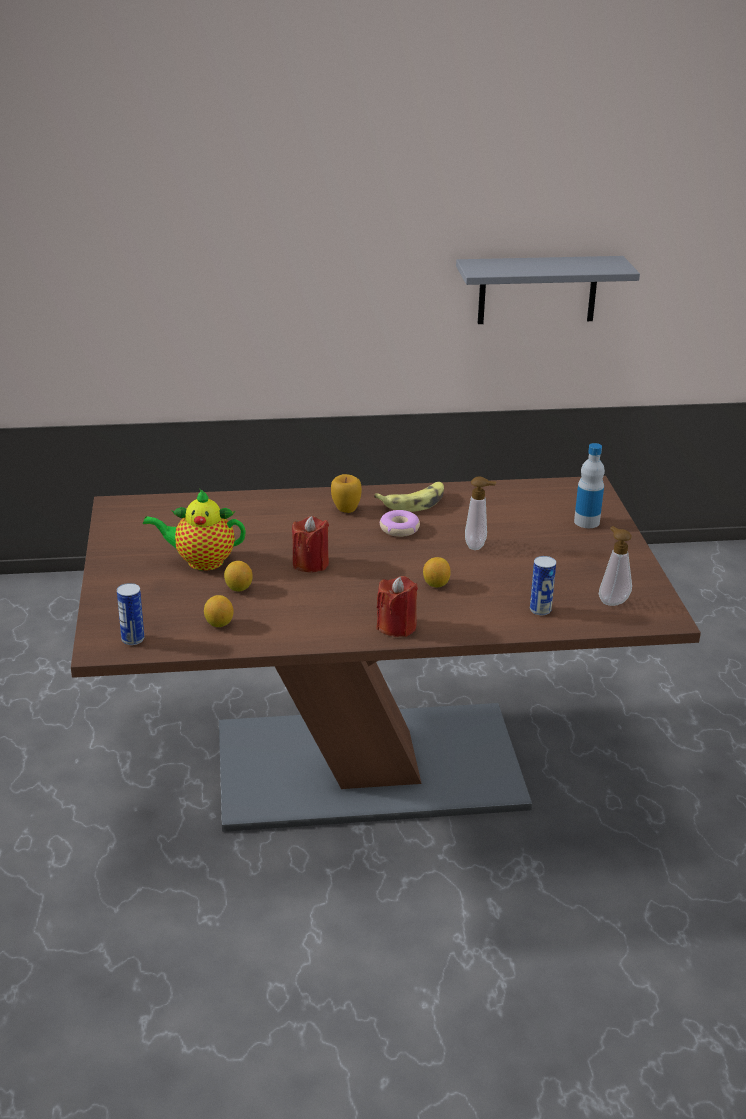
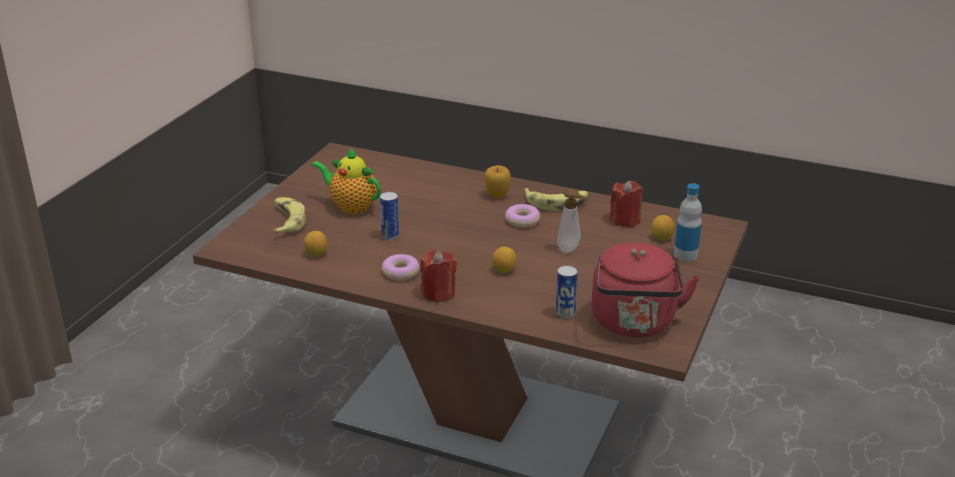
camera: 30 degrees right, 0 degrees up
(133, 639) = (249, 248): can -> can (390, 236)
(143, 597) = (286, 221): none -> banana
(238, 588) = (356, 232): lemon -> lemon (661, 237)
(310, 564) = (426, 229): red candle -> red candle (625, 220)
(334, 617) = (400, 272): none -> donut
(537, 290) = (785, 44): grey shelf -> none
(612, 601) = (634, 324): soap dispenser -> red kettle

